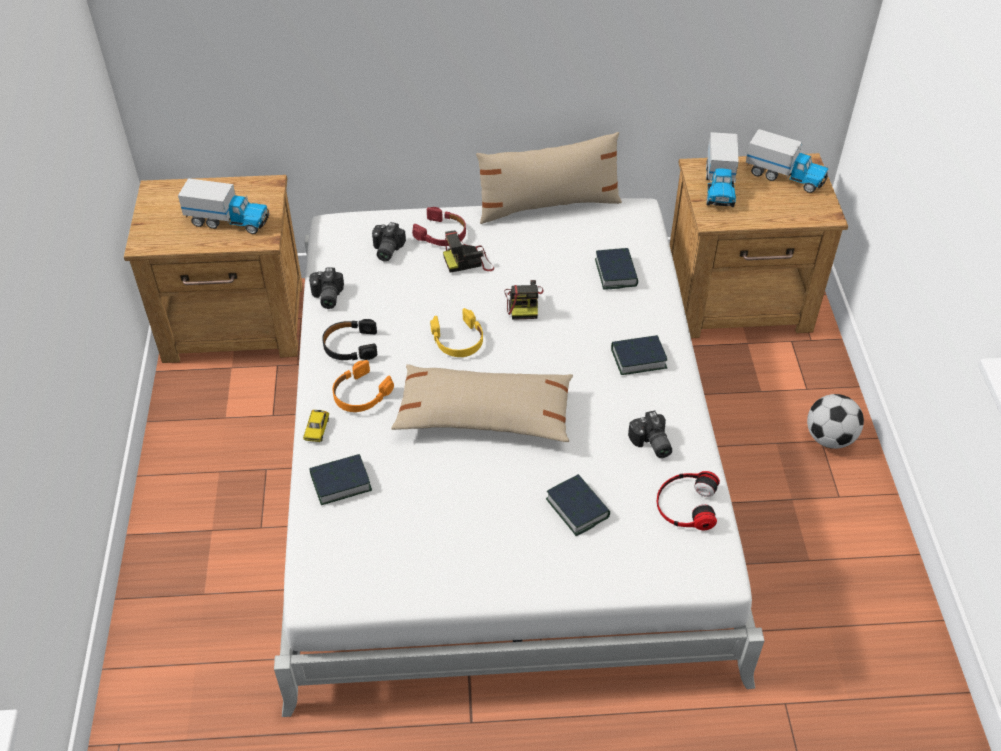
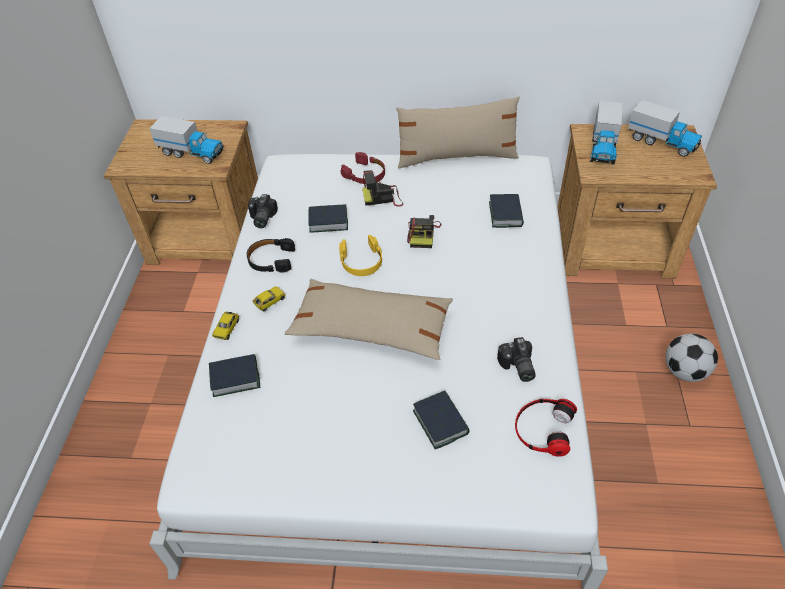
camera: 10 degrees right, 0 degrees up
(360, 394) = (270, 301): orange headphones -> toy car
(385, 250) = (317, 184): camera -> none
(638, 359) = (515, 289): book -> book (328, 221)

